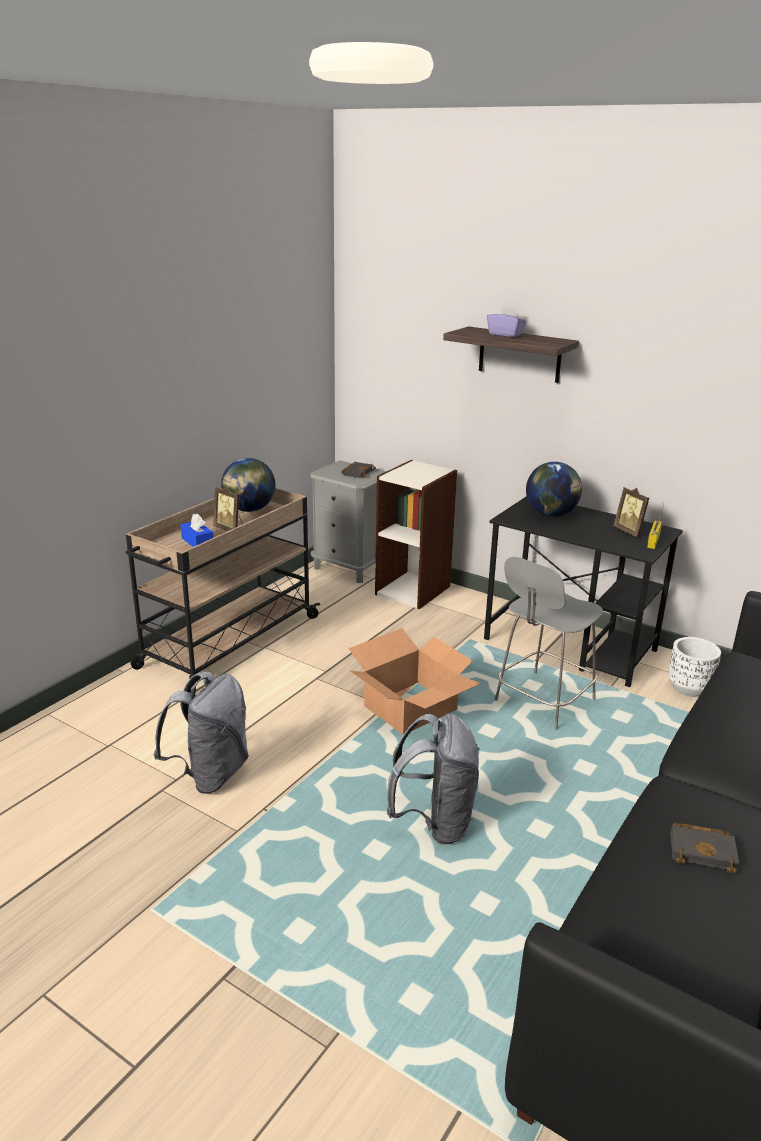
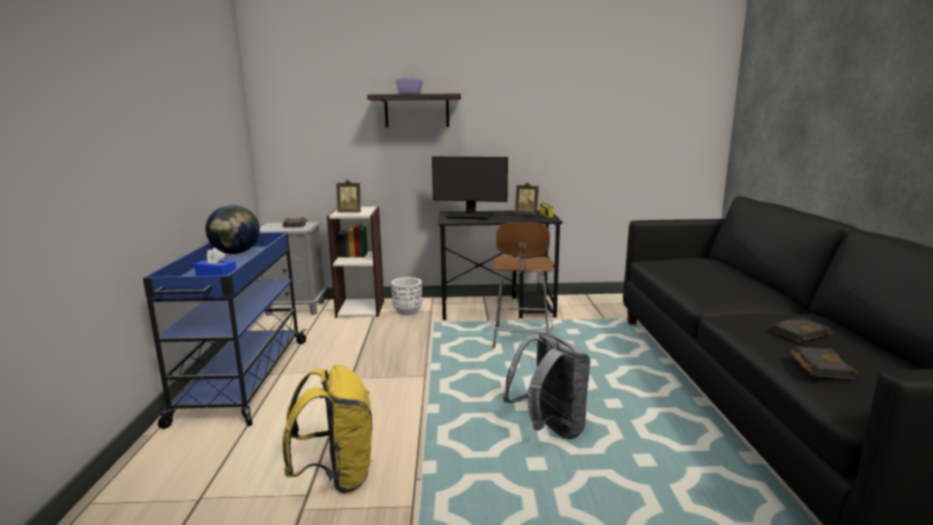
camera: 35 degrees left, 10 degrees down
(210, 774) = (337, 476): grey backpack -> yellow backpack
(228, 642) = (243, 380): beige cart -> blue cart
(230, 529) = (236, 265): picture frame -> picture frame (350, 212)
(411, 709) = (445, 371): cardboard box -> none
(542, 702) = (521, 340): grey chair -> brown chair
(551, 514) = (470, 216): globe -> monitor
(630, 896) = (818, 366): none -> black book
(688, 688) = (585, 308): white planter -> white planter (407, 311)

